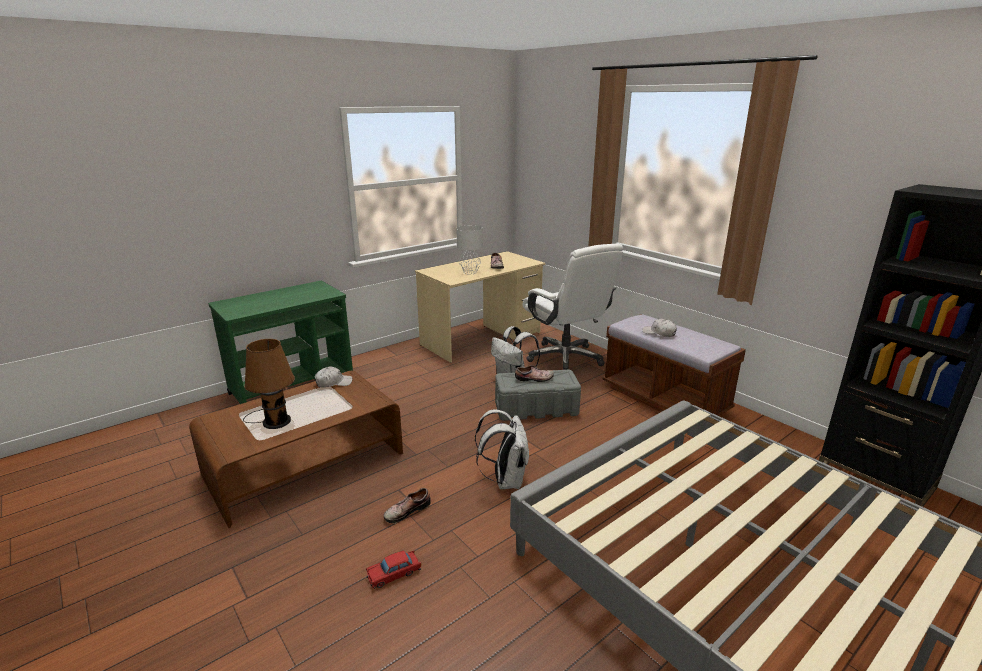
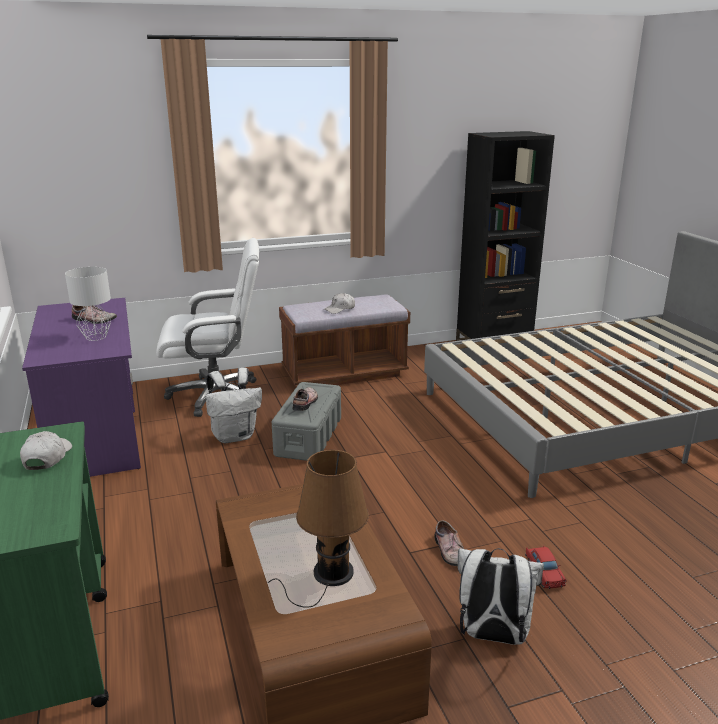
camera: 70 degrees left, 0 degrees up
(333, 383) = (247, 517): white cap -> white cap (47, 457)
(481, 339) = (96, 433): beige desk -> purple desk
(505, 480) = (426, 481): white backpack -> white backpack (492, 636)

